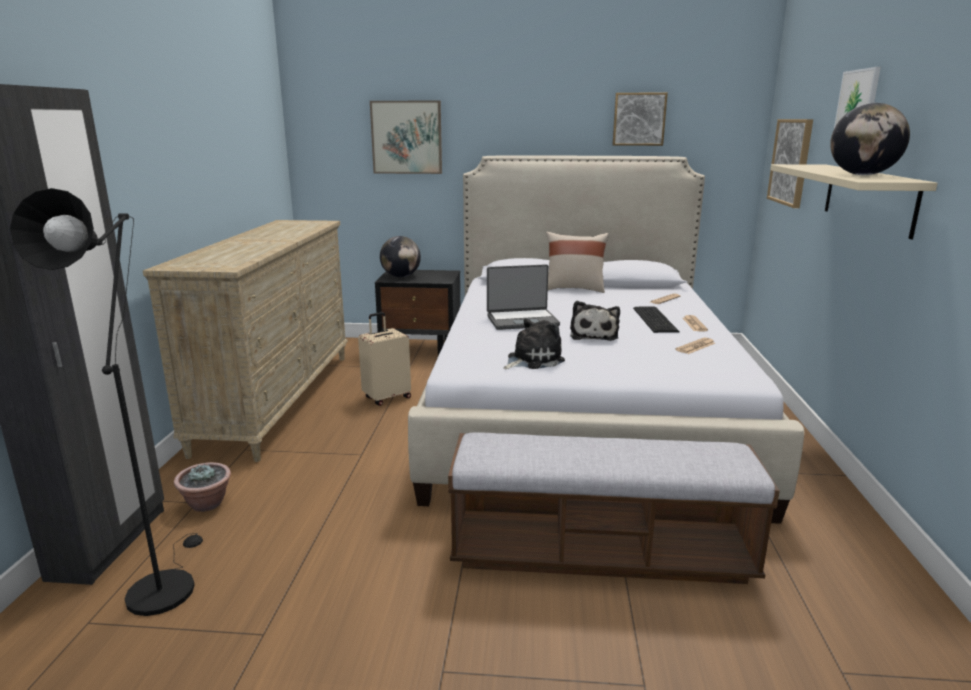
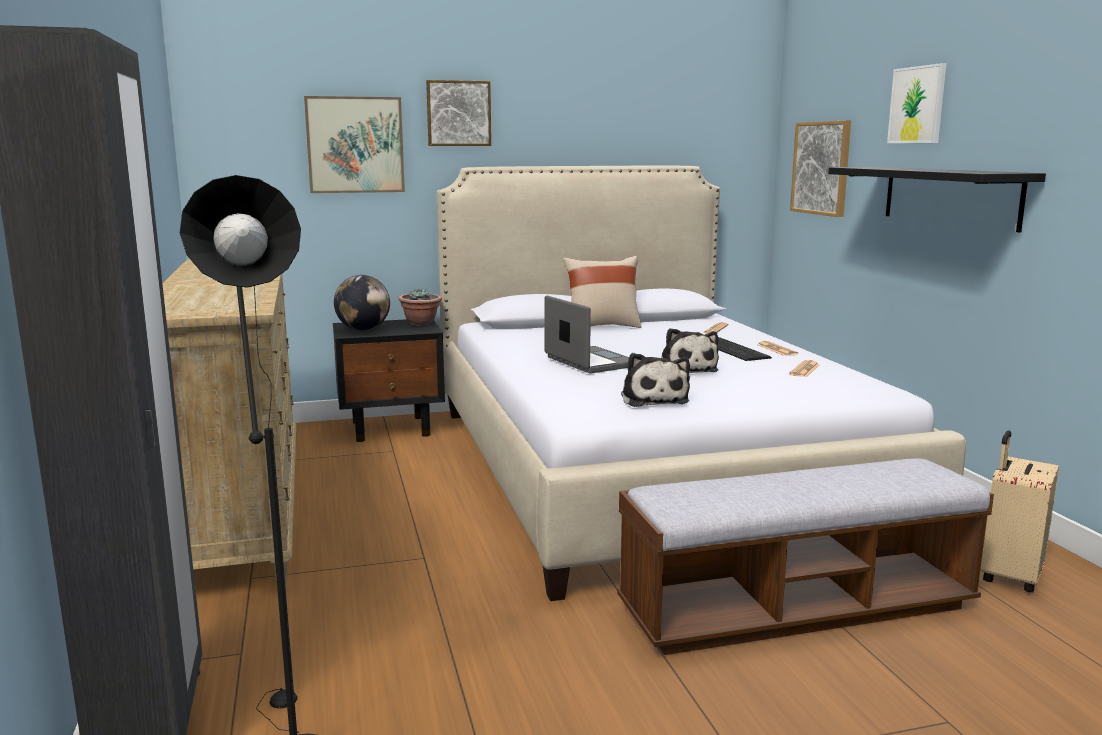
camera: 20 degrees left, 5 degrees down
(207, 504) = (259, 652): potted plant -> potted plant (421, 323)
(386, 397) = (396, 489): beige suitcase -> beige suitcase (1009, 576)
(522, 320) = (589, 362): laptop -> laptop turned 90 degrees counterclockwise
(532, 360) = (653, 399): plush toy -> plush toy turned 135 degrees clockwise
(639, 119) = (641, 123): picture -> picture (458, 113)
(862, 175) = (959, 170): globe -> none
(868, 198) = (950, 196): beige shelf -> black shelf

